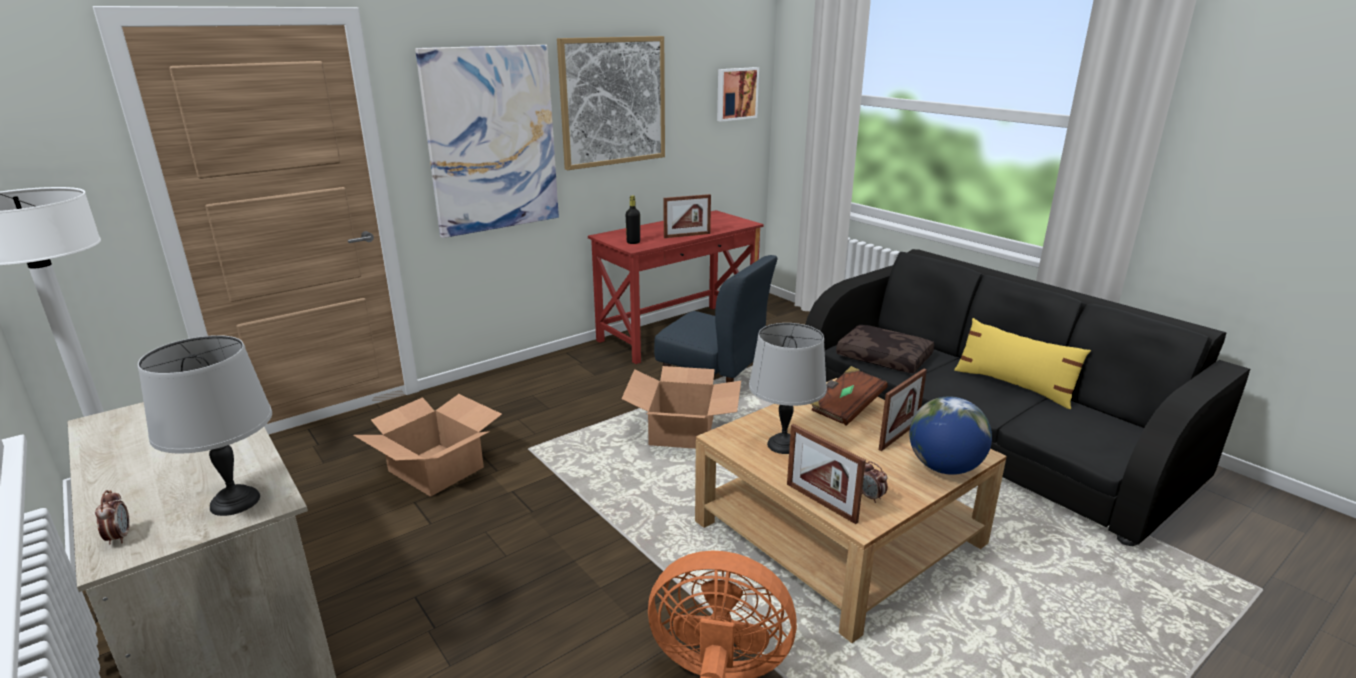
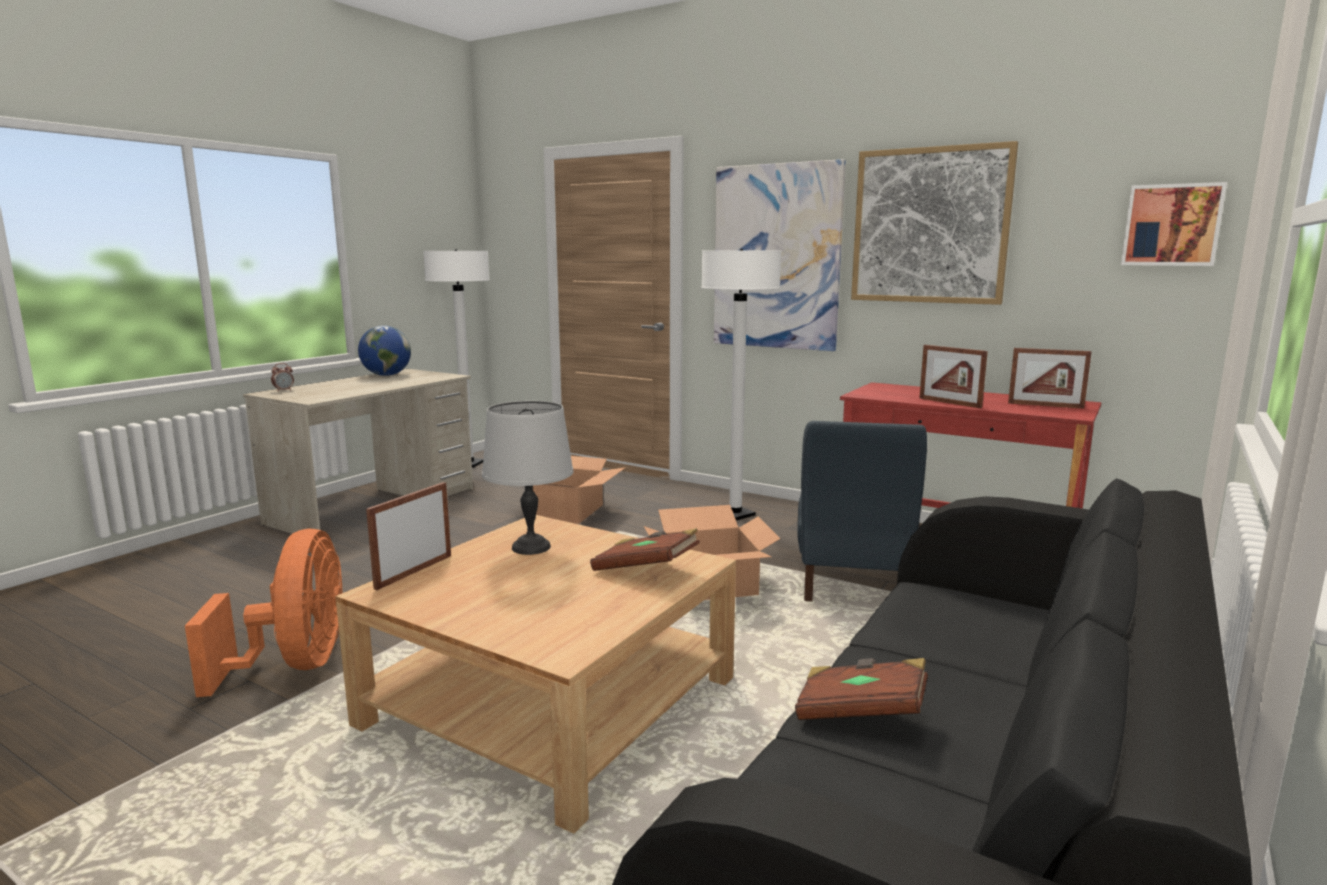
camera: 70 degrees right, 10 degrees down
(236, 501) = (315, 396): grey table lamp -> none
(543, 387) = (735, 515): none -> white floor lamp
(633, 242) = (878, 393): black bottle -> none
(871, 497) = (429, 593): alarm clock -> none
(885, 358) = (935, 622): brown pillow -> none
(899, 436) = (588, 602): picture frame -> picture frame (1045, 405)
(944, 468) = (512, 632): globe -> globe (386, 375)
(982, 400) = (860, 712): none -> brown book
(1013, 386) = (976, 751): yellow pillow -> none

